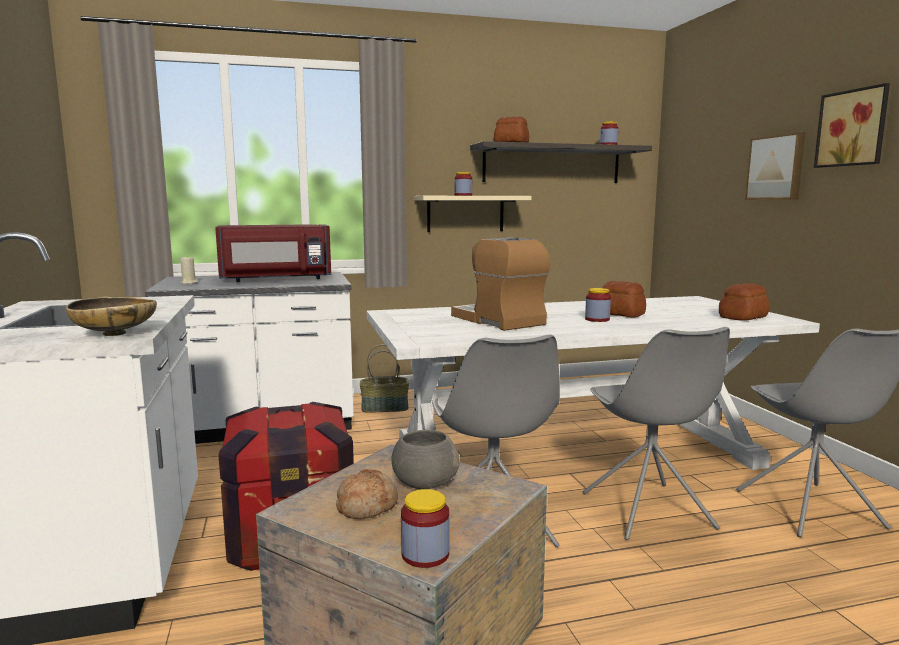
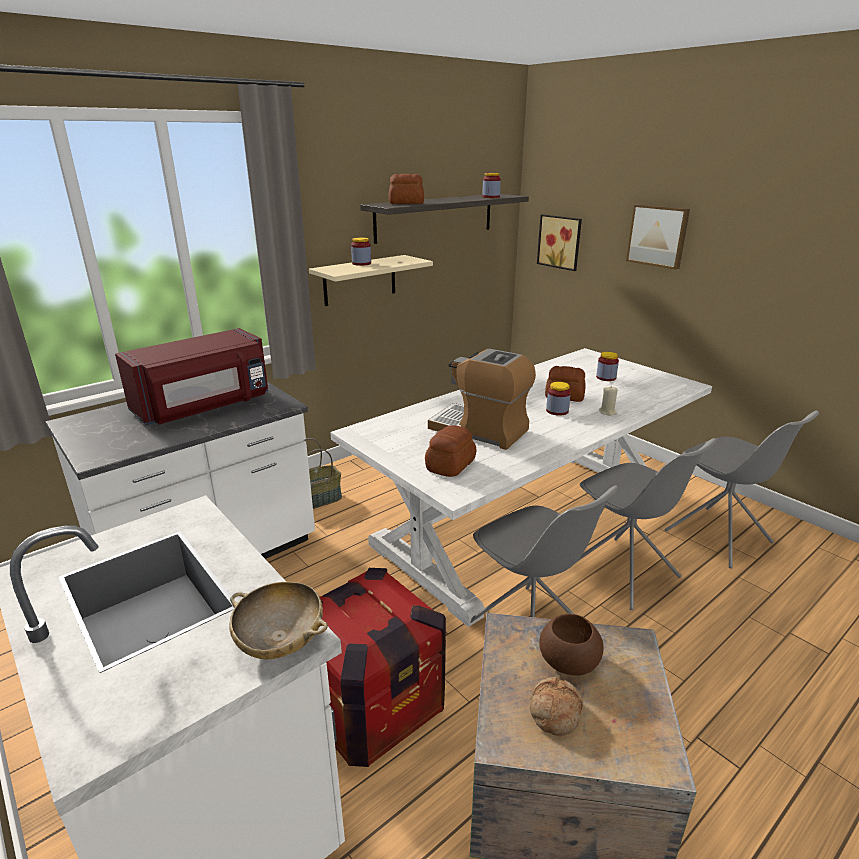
camera: 25 degrees left, 15 degrees up
(189, 283) = (106, 437): beige candle -> beige candle (607, 412)
(424, 483) = (567, 661): grey bowl -> brown bowl
(425, 554) = (655, 757): jar -> jar (606, 377)
(742, 317) = (655, 385): bread -> bread (449, 465)
(853, 128) = (738, 215): picture -> picture (560, 242)

